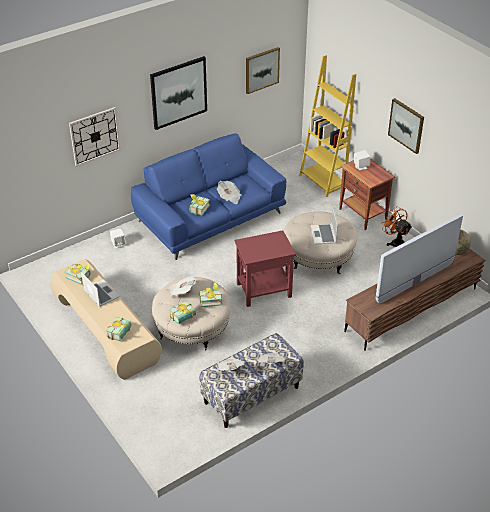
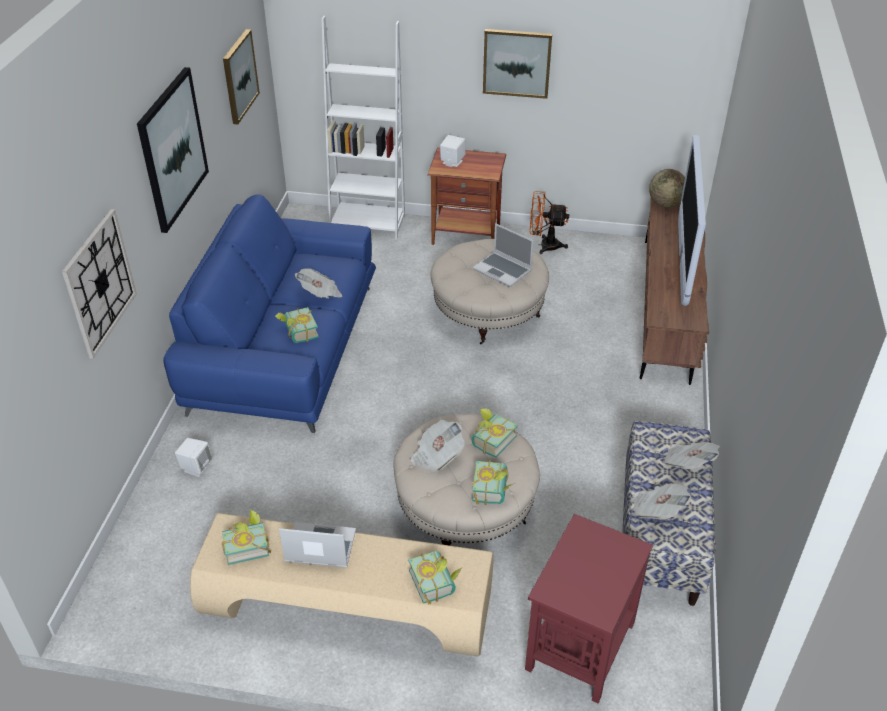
camera: 45 degrees left, 0 degrees up
(263, 290) = (483, 393): red side table -> red side table (579, 645)
(322, 181) = (367, 224): yellow bookcase -> white bookcase

